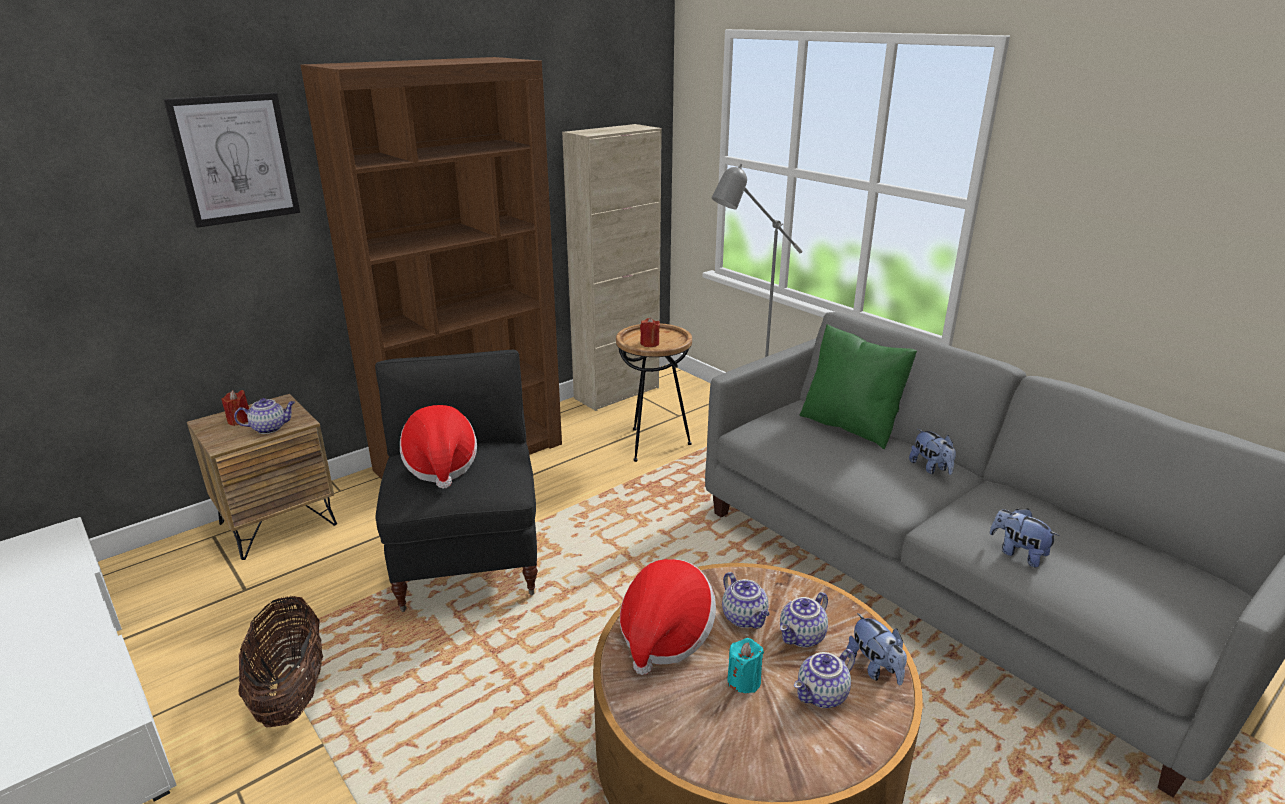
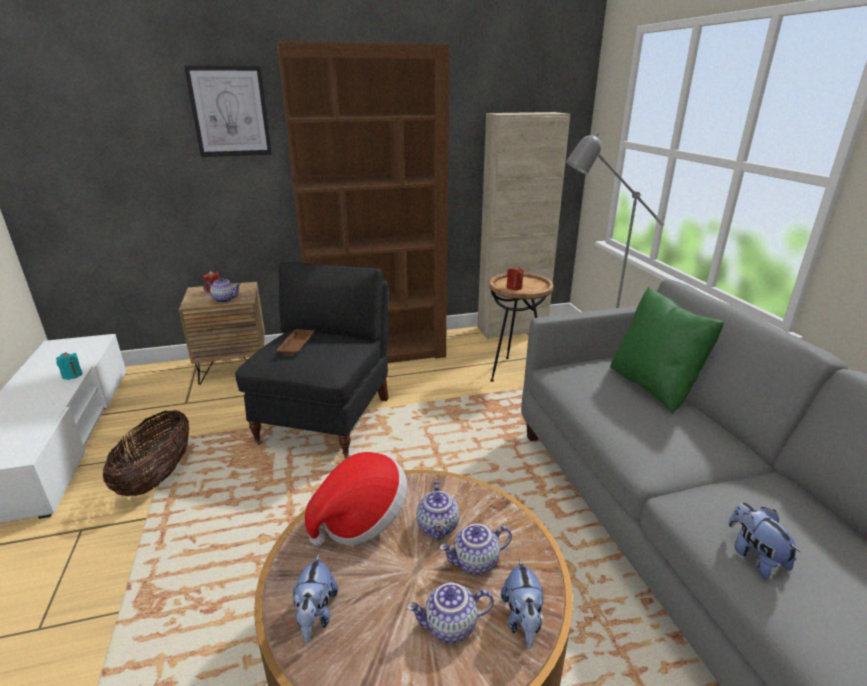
camera: 25 degrees right, 0 degrees up
(441, 466) = (297, 344): hat -> brown tray
(744, 681) = (392, 583): turquoise candle -> turquoise candle (72, 375)
(931, 468) = (712, 443): plush toy -> plush toy (316, 615)

